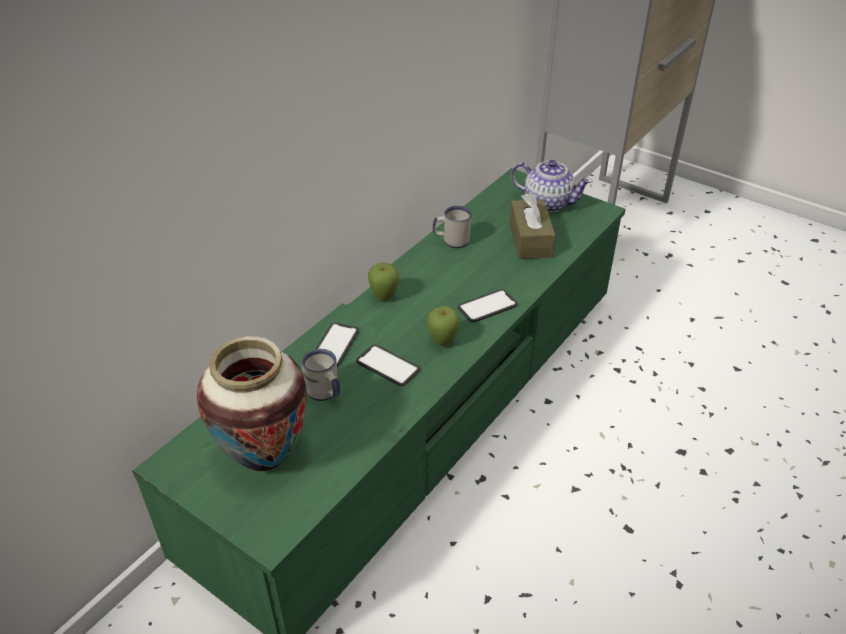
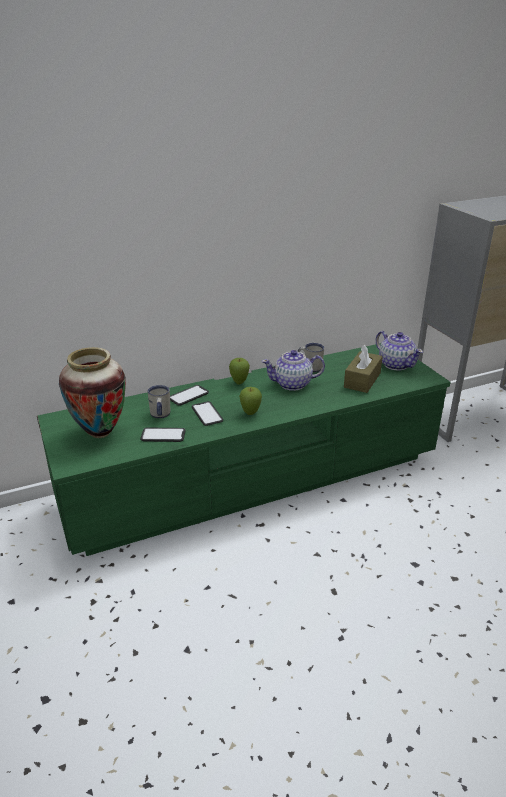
camera: 30 degrees right, 10 degrees down
(454, 276) = (293, 384): none -> teapot
(487, 306) = (297, 405): phone -> phone (163, 435)

